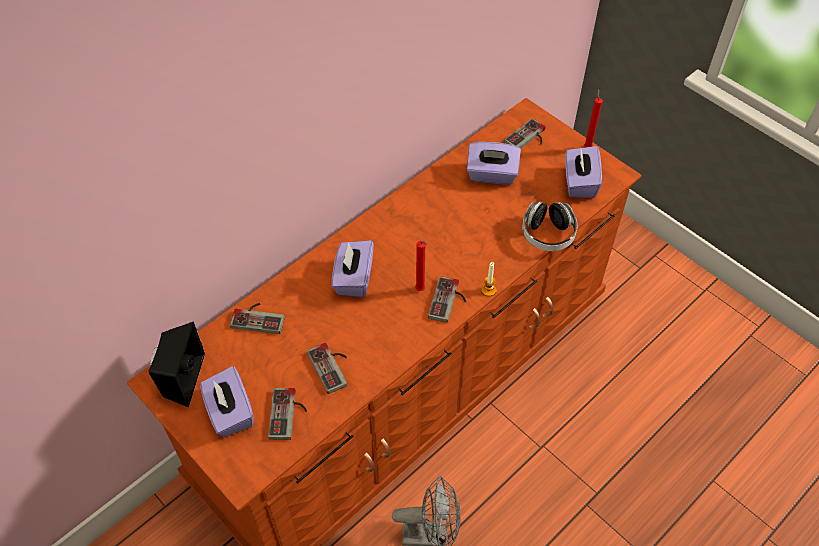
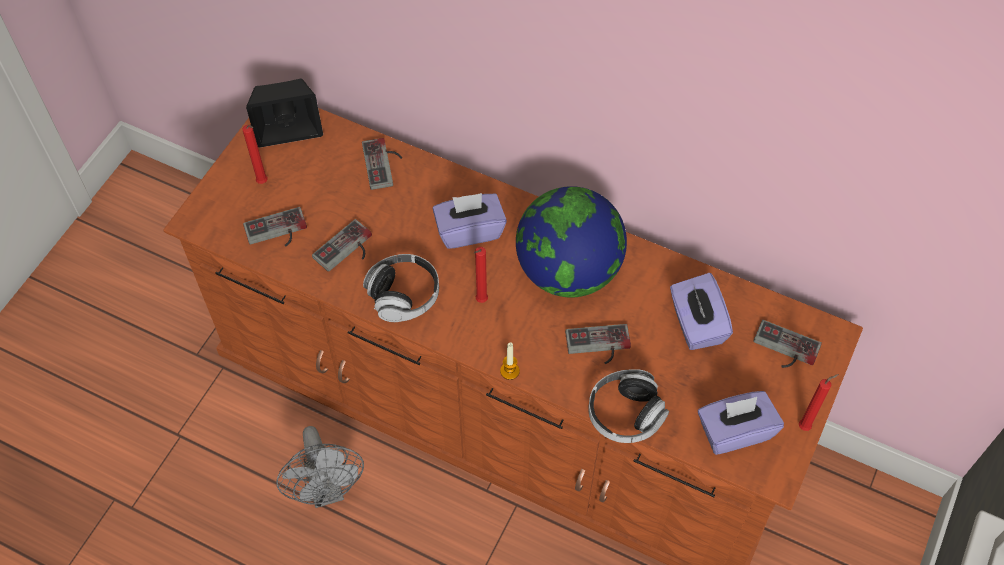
camera: 70 degrees right, 5 degrees up
(230, 412) = (263, 183): purple tissue box -> red candle
(394, 338) = (404, 296): none -> headphones
(418, 230) = (568, 271): none -> globe
(449, 301) = (476, 335): game controller -> game controller (598, 347)

